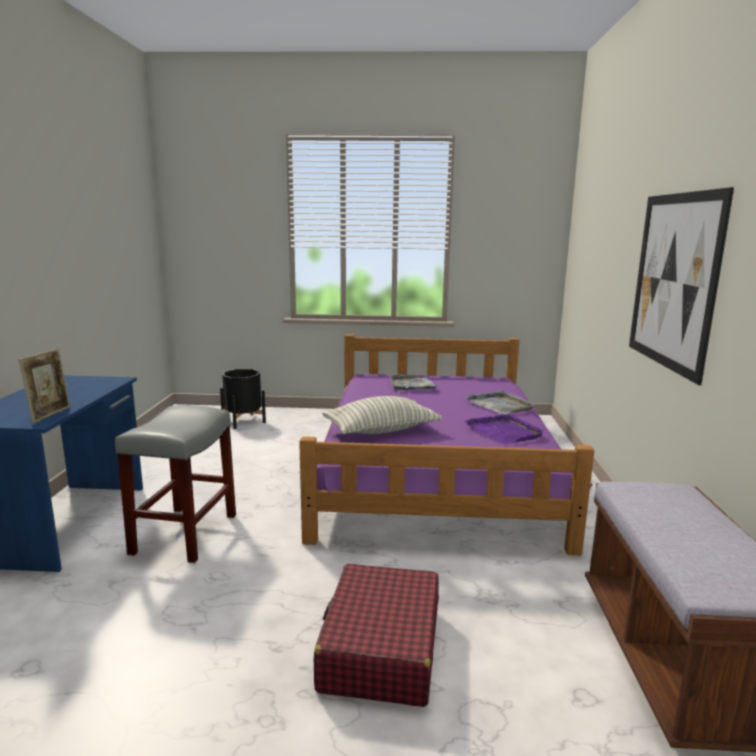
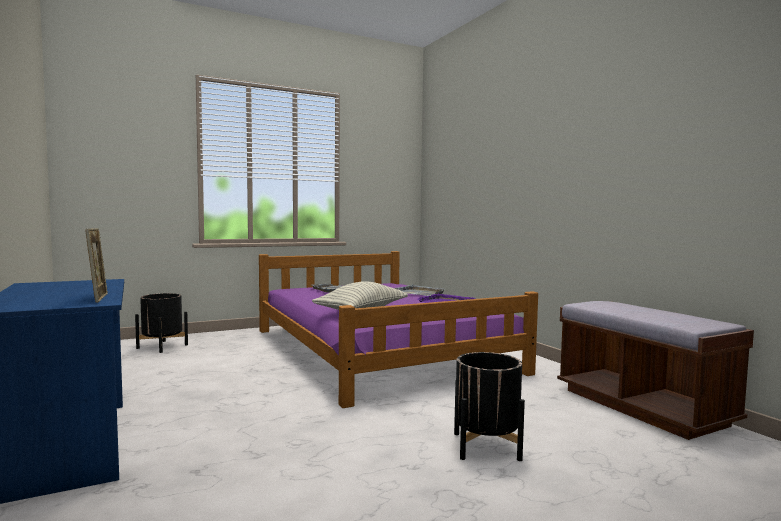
camera: 30 degrees left, 10 degrees down
(185, 534) = (223, 425): grey stool -> none
(380, 649) = (486, 446): red suitcase -> black planter
(673, 281) = (555, 180): picture -> none

